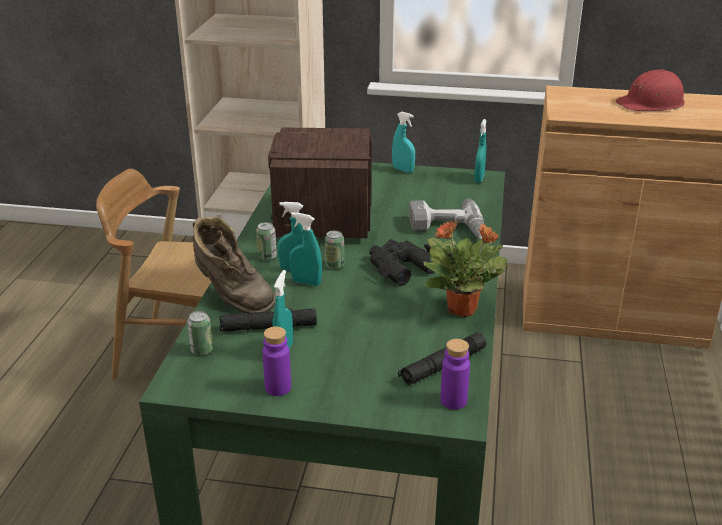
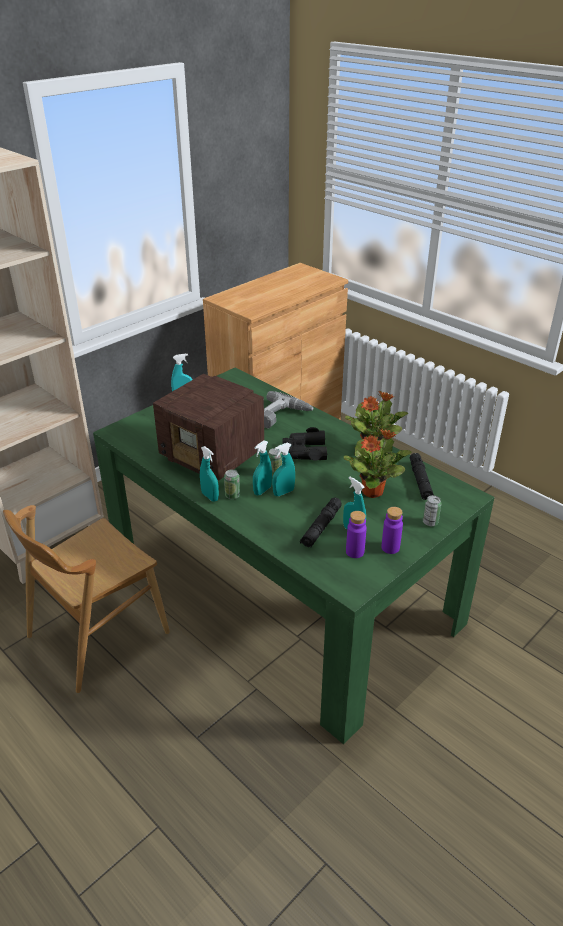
camera: 55 degrees left, 5 degrees up
(202, 350) = (321, 564): can -> can (430, 522)
(232, 297) = (269, 529): brown boot -> none
(377, 338) = (373, 491): none -> potted plant
(453, 401) = (454, 491): purple bottle -> purple bottle (355, 552)
(479, 179) = (233, 379): turquoise spray bottle -> turquoise spray bottle (210, 496)
(651, 103) = (274, 285): red hard hat -> none

